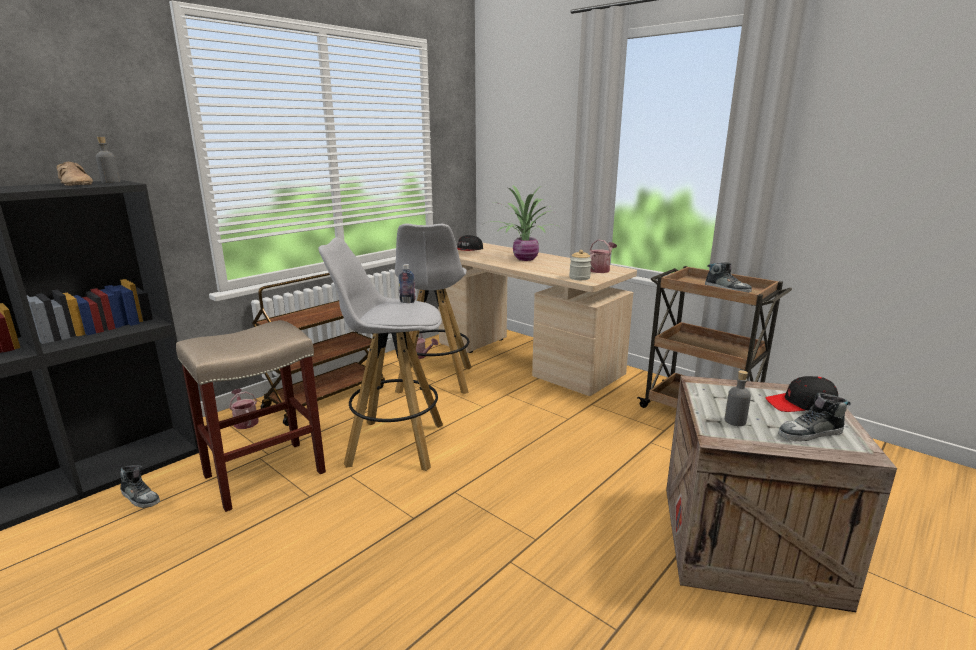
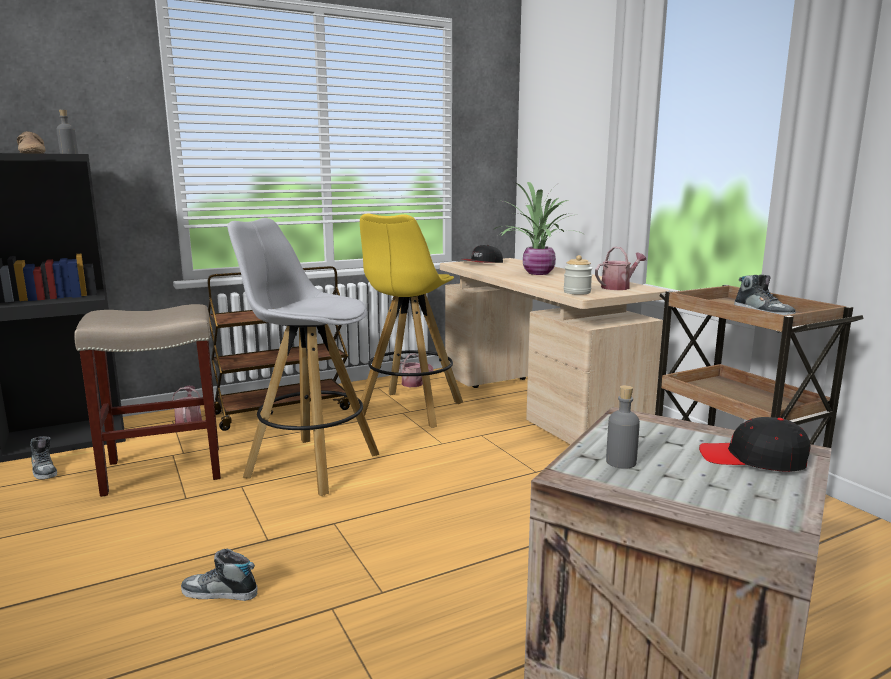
camera: 20 degrees right, 5 degrees down
(407, 302) = (338, 297): bottle -> none
(434, 381) = (410, 410): white stool -> yellow stool
(810, 433) = (720, 493): shoe -> shoe (219, 593)

